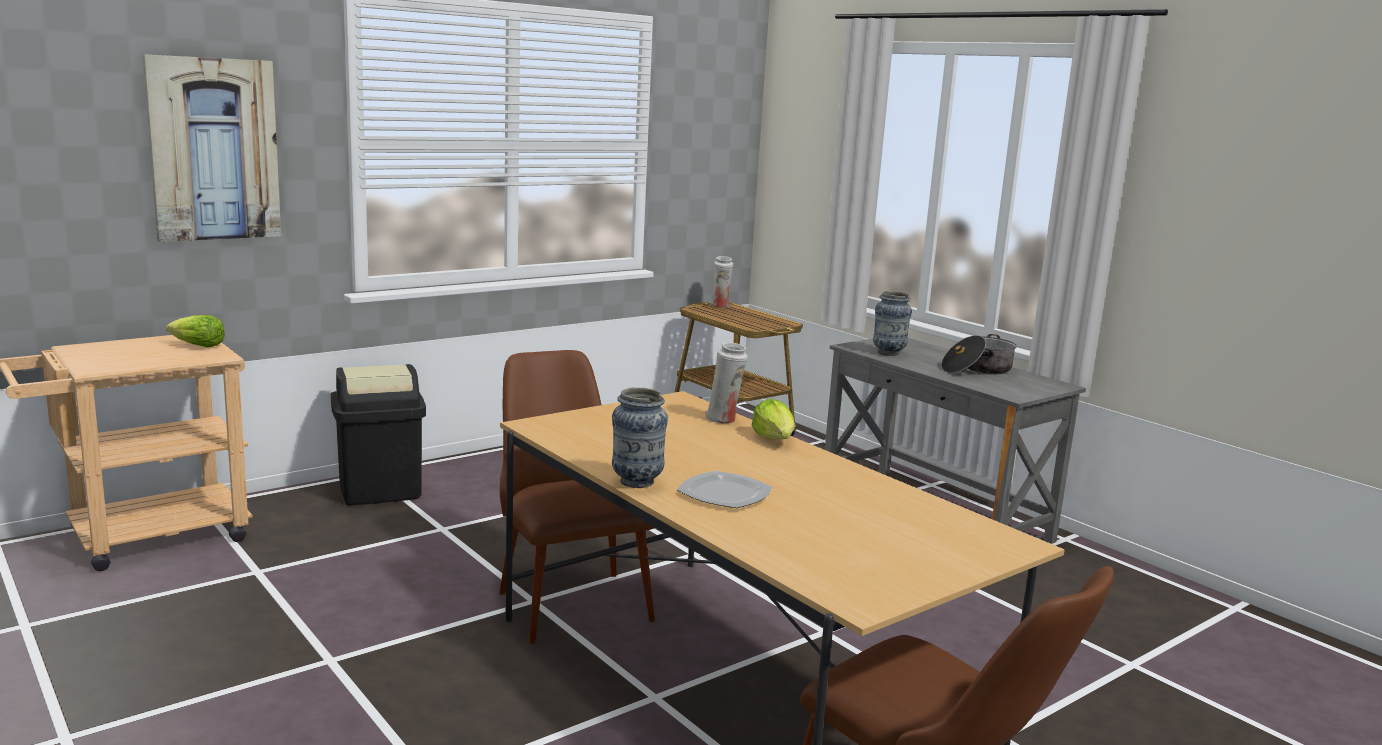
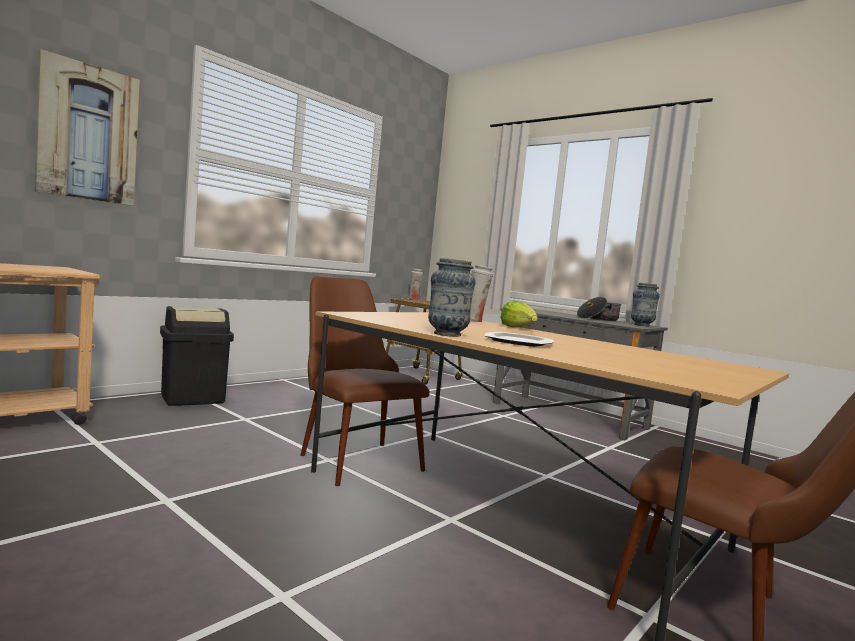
camera: 10 degrees left, 10 degrees down
(197, 346) = (59, 269): lettuce -> none
(888, 353) = (538, 312): vase -> vase (642, 325)

